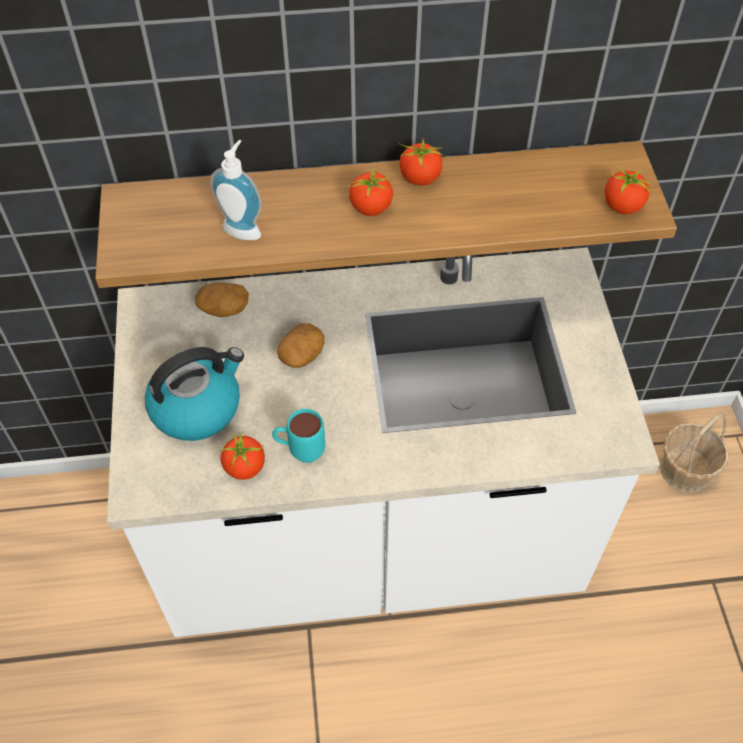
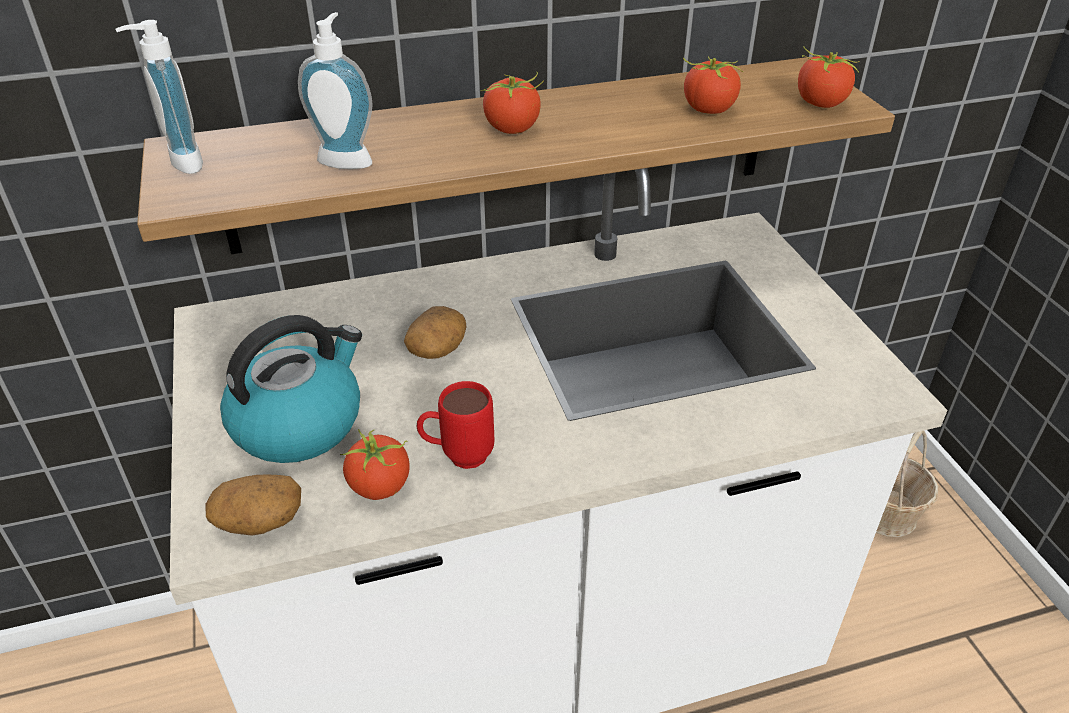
camera: 10 degrees left, 15 degrees down
(125, 218) = (180, 164): none -> soap dispenser
(223, 308) = (322, 312): potato -> potato (258, 520)
(300, 451) = (457, 457): turquoise mug -> red mug
(419, 178) = (565, 101): tomato -> tomato (708, 110)

